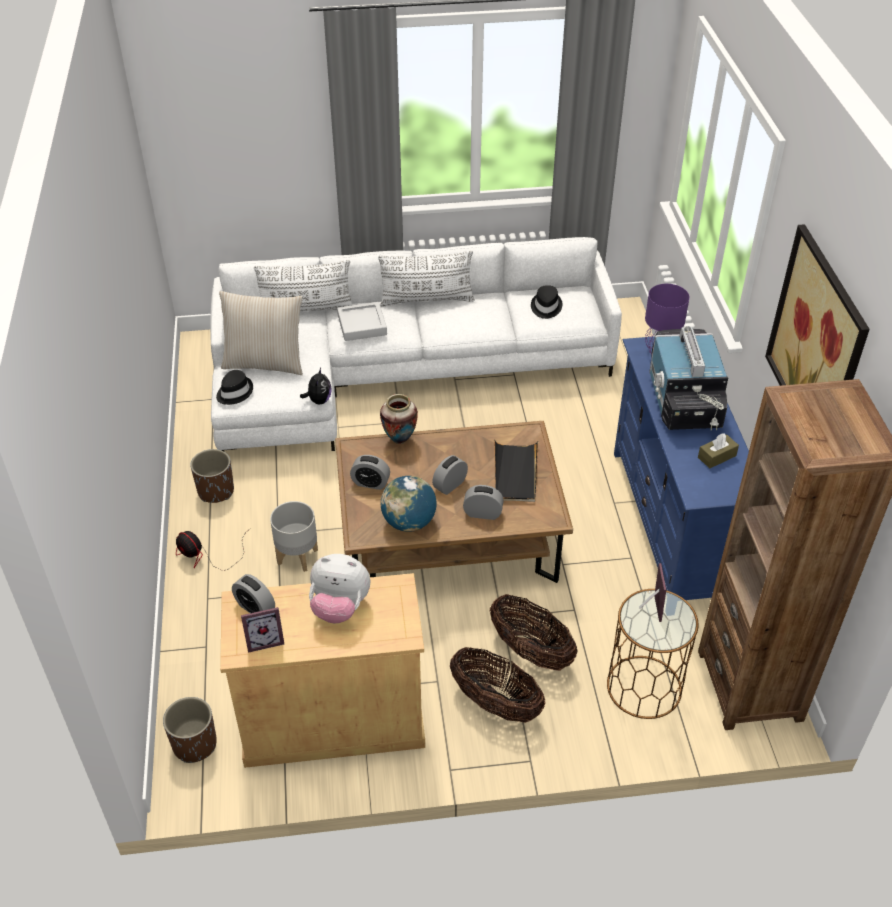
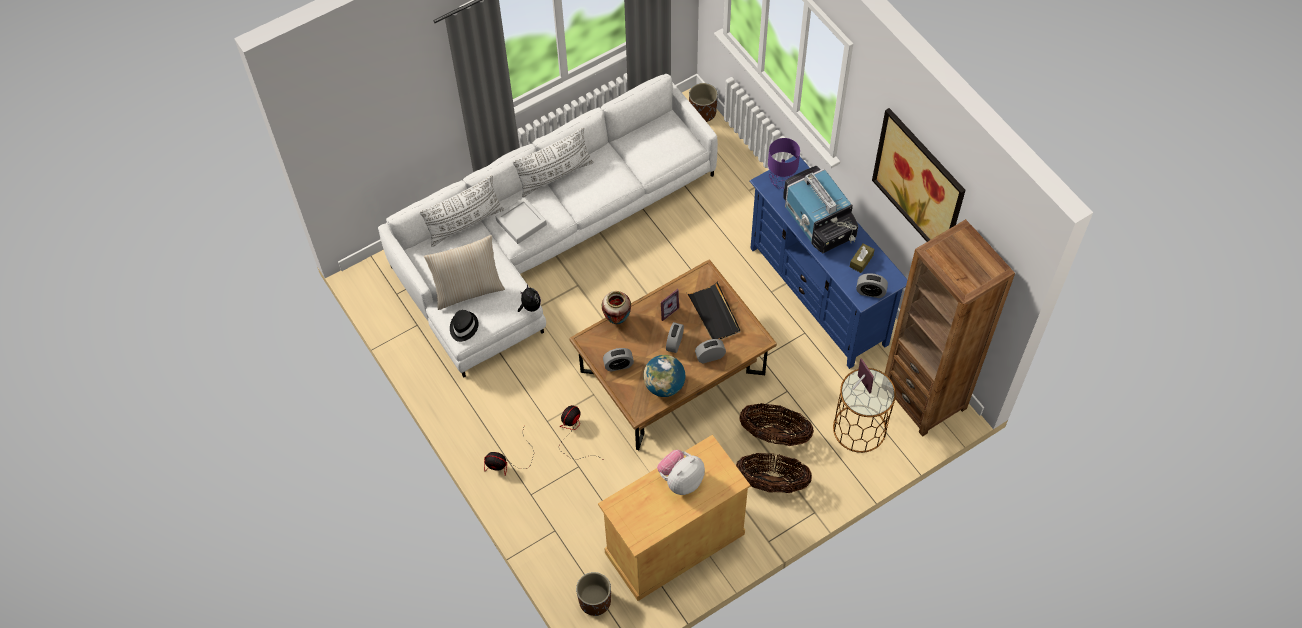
camera: 25 degrees left, 15 degrees up
(216, 491) = (477, 406): brown planter -> brown planter (702, 112)
(255, 608) = (628, 505): alarm clock -> alarm clock (870, 292)
(264, 640) = (648, 524): picture frame -> picture frame (666, 310)
(297, 556) = (573, 433): grey planter -> fan
(340, 607) = (681, 480): plush toy -> plush toy turned 150 degrees clockwise
(545, 307) = (652, 147): black hat -> none

